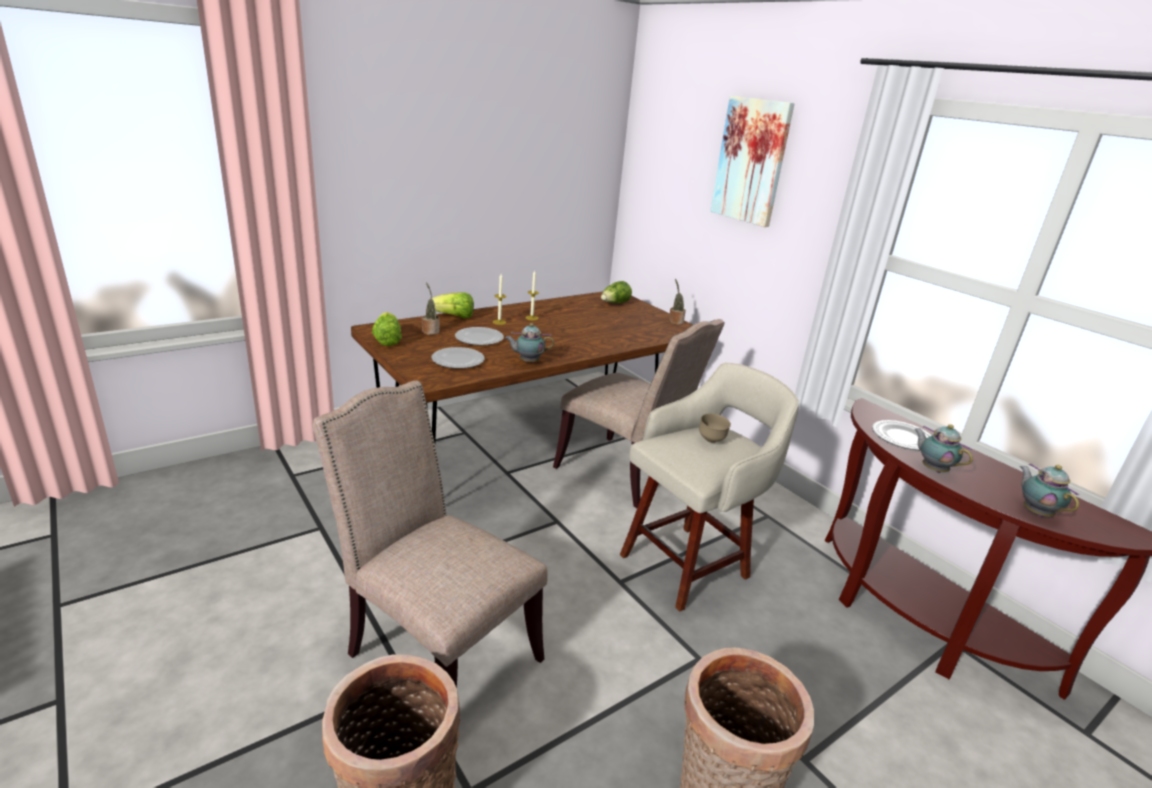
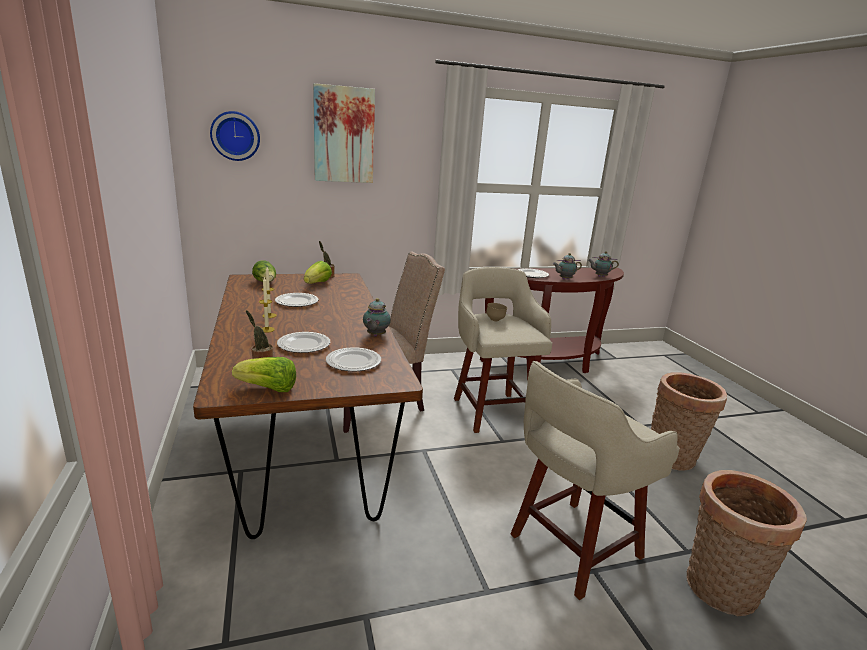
camera: 70 degrees left, 5 degrees down
(436, 656) = (571, 548): beige chair -> beige stool
(454, 317) = (229, 346): lettuce -> lettuce (317, 283)
(578, 321) = (297, 302): none -> plate
(663, 152) = (235, 136): none -> wall clock

